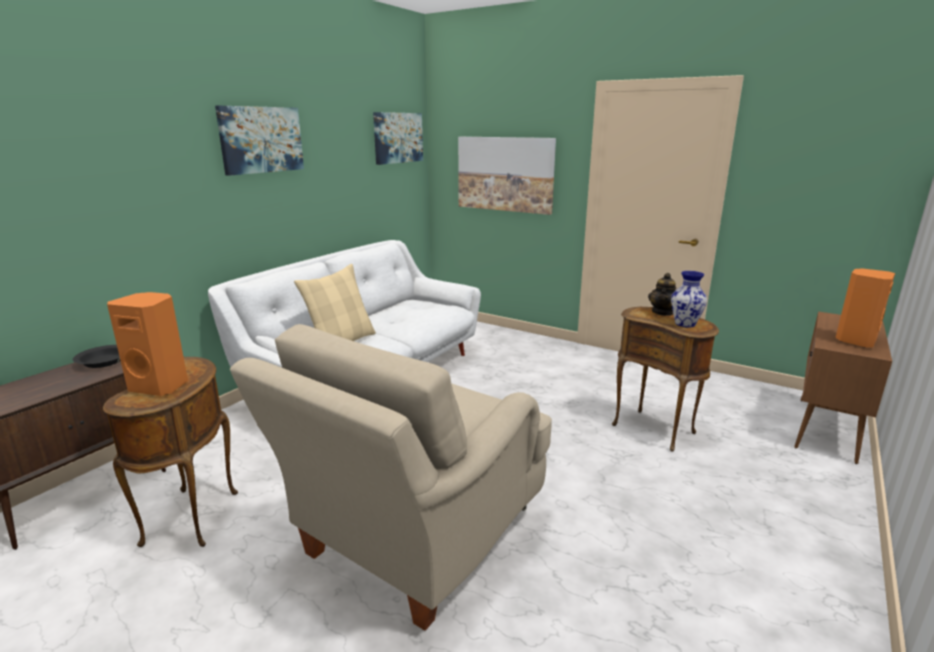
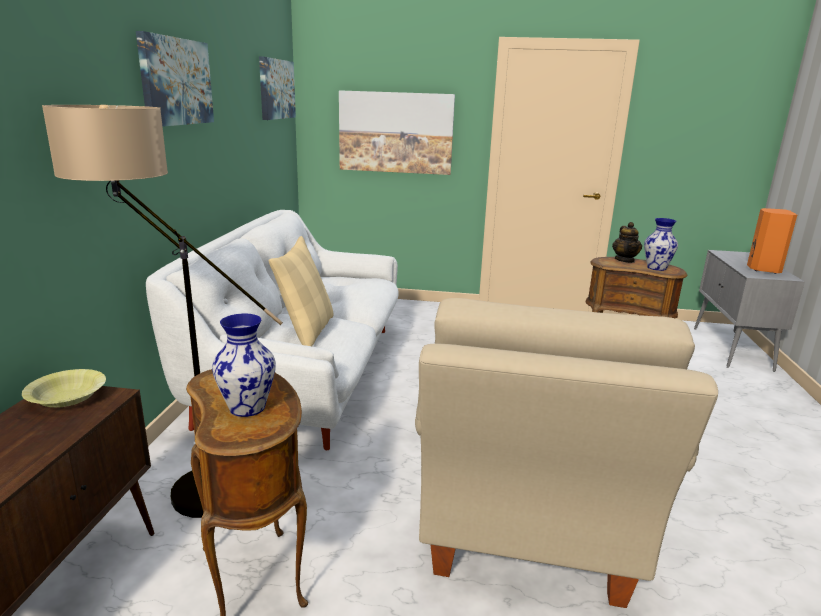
camera: 25 degrees left, 0 degrees up
(104, 362) = (67, 397): black bowl -> yellow bowl
(161, 386) = (248, 407): orange speaker -> vase
(208, 446) = (182, 489): none -> floor lamp
(826, 429) = (731, 349): brown cabinet -> grey cabinet

